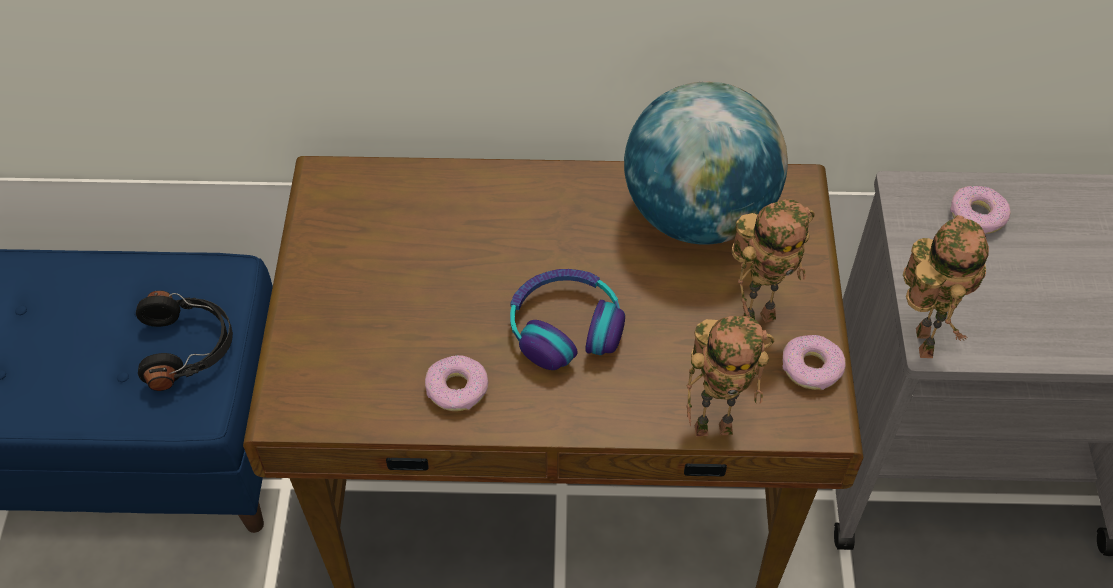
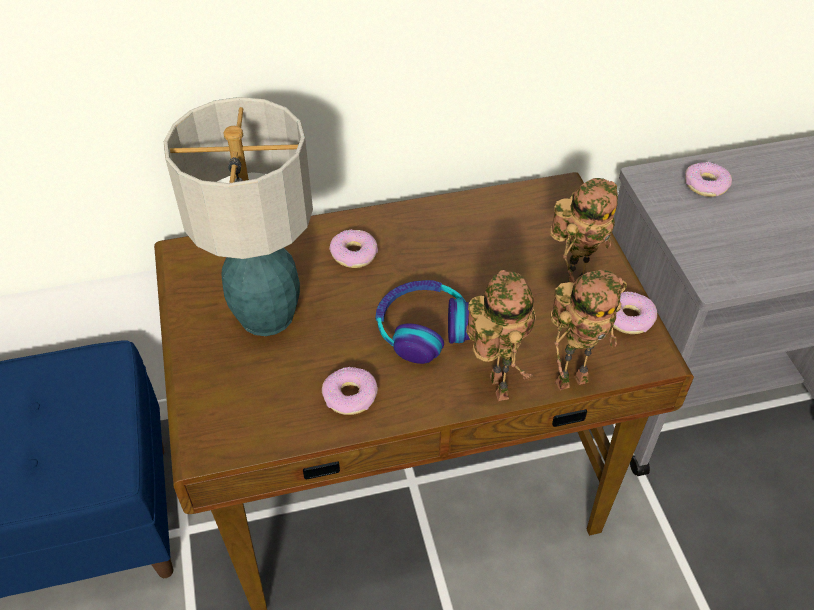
camera: 15 degrees left, 5 degrees down
(188, 347) = (87, 425): black headphones -> none
(395, 274) = (268, 316): none -> table lamp
(516, 218) = (354, 254): none -> donut
(698, 215) = (498, 224): globe -> none
(919, 340) = (702, 280): toy robot -> toy robot (494, 386)

